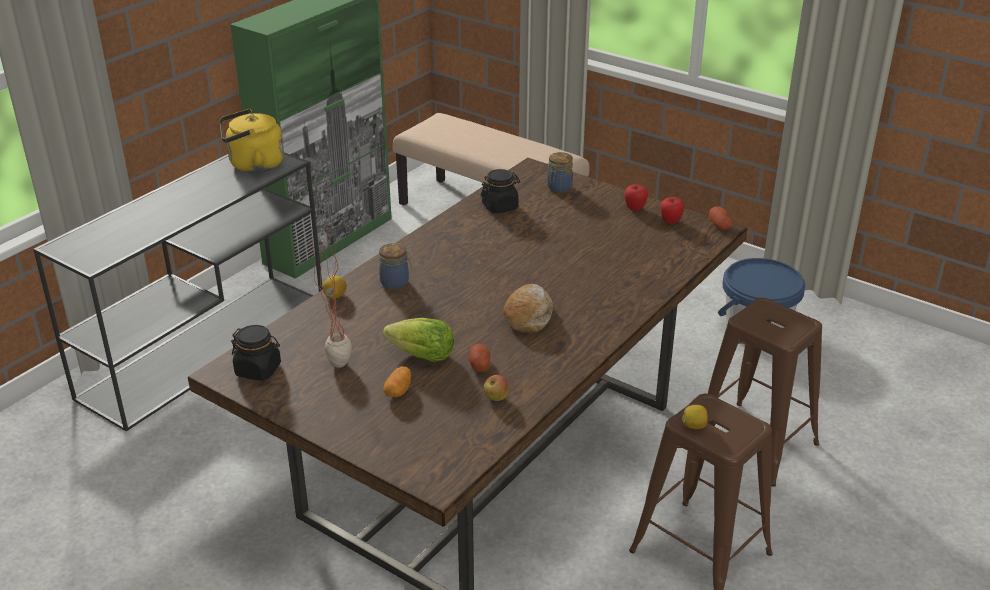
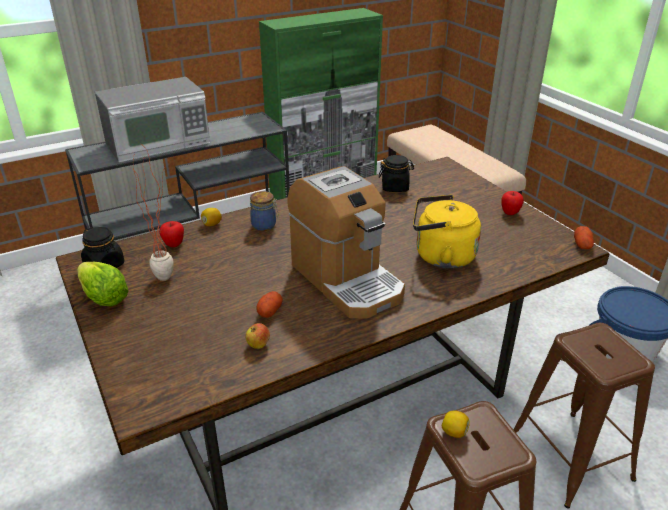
camera: 25 degrees right, 0 degrees up
(159, 214) = (159, 143): none -> microwave
(253, 165) = (247, 125): yellow kettle -> yellow kettle (440, 256)
(398, 390) = (186, 313): potato -> none
(422, 356) = (231, 290): lettuce -> lettuce (104, 298)
(528, 316) = (346, 280): bread -> coffee machine
(558, 188) = (455, 183): jar -> none
(670, 221) = (536, 231): apple -> apple (174, 244)

